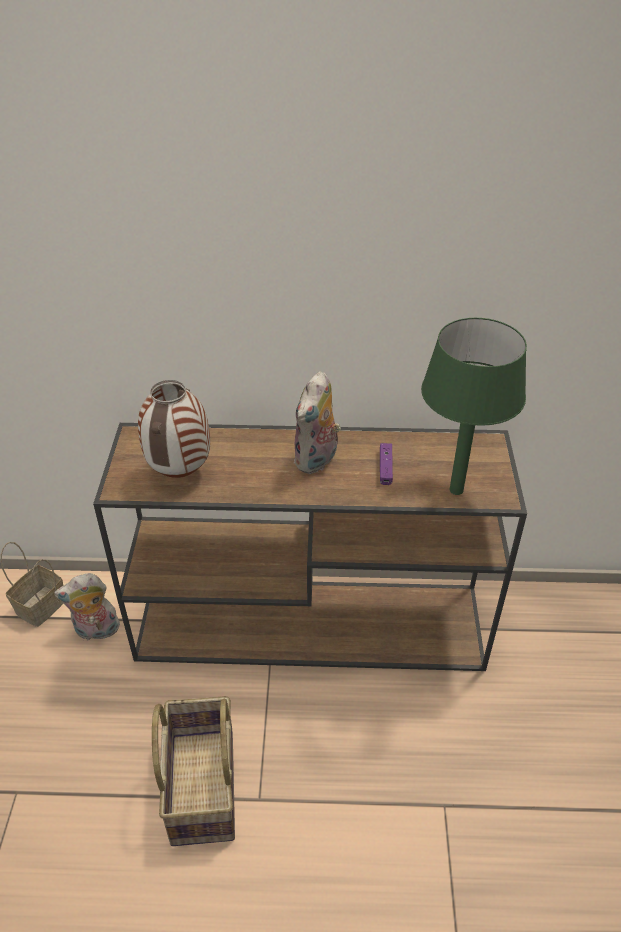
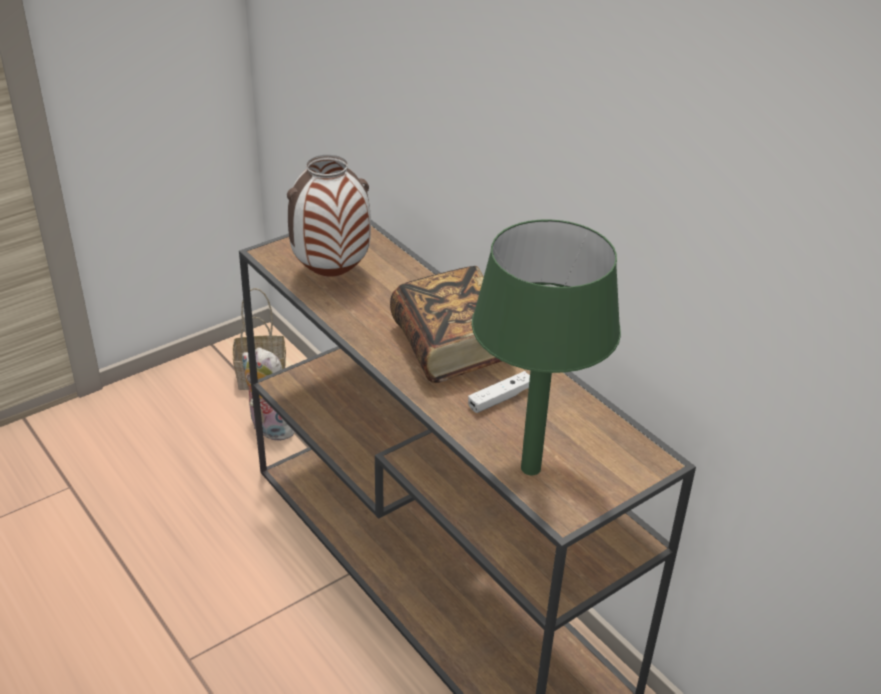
camera: 50 degrees right, 5 degrees down
(201, 786) = (168, 605): basket -> none
(317, 460) = (452, 347): plush toy -> book
(385, 468) = (500, 398): purple game controller -> white game controller

